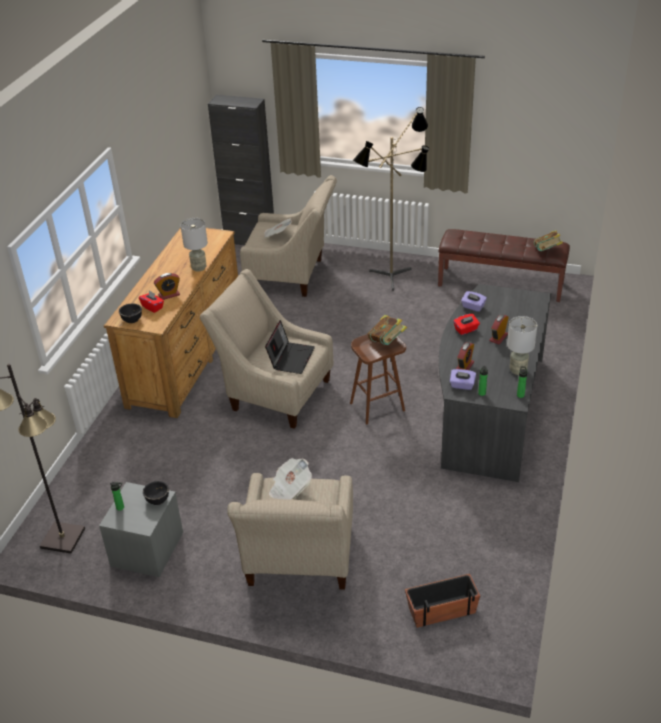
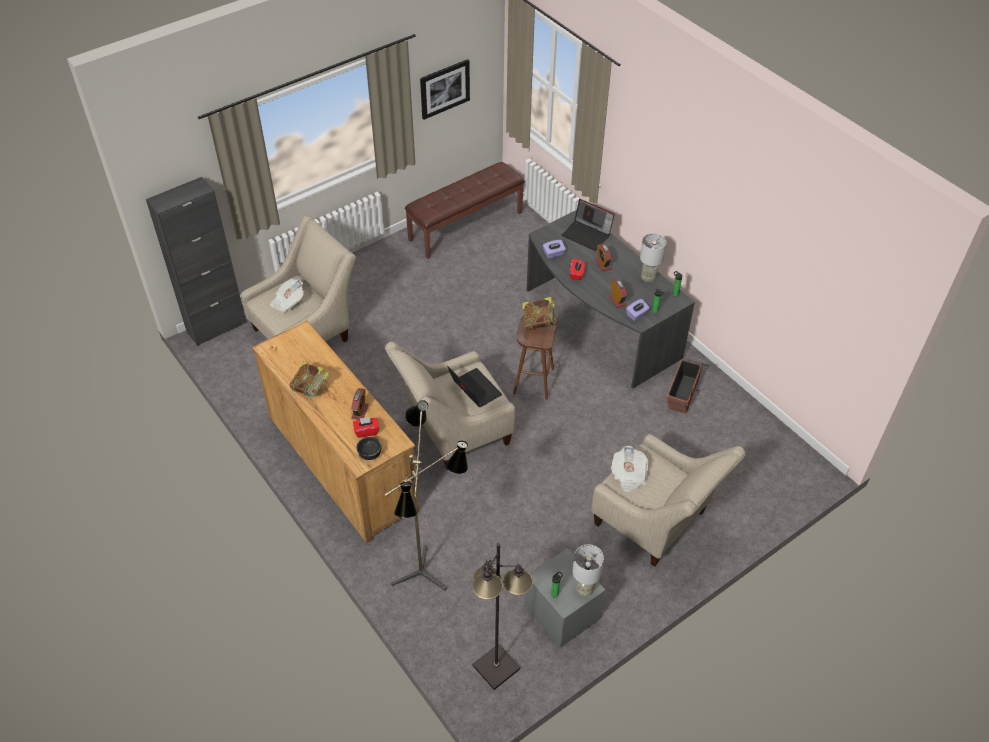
camera: 55 degrees left, 10 degrees up
(157, 499) = (567, 564): black bowl -> none
(199, 268) = (339, 371): grey table lamp -> grey table lamp (584, 589)
(394, 279) = (388, 275): floor lamp -> floor lamp (427, 573)
(441, 610) = (762, 471): planter -> planter (682, 394)
(520, 134) = (444, 88): none -> picture
(523, 312) = (587, 234): none -> laptop
(547, 252) = (502, 177): book -> book (311, 389)

